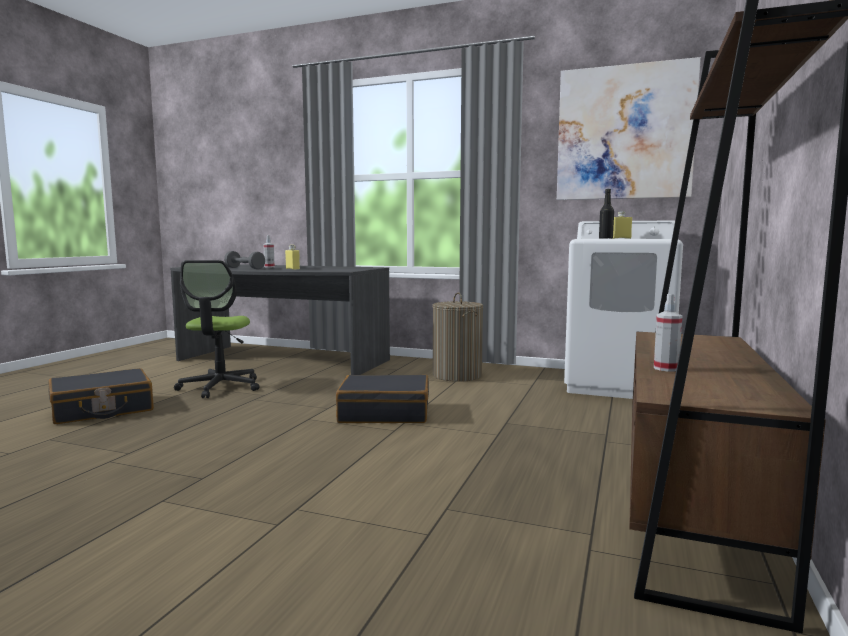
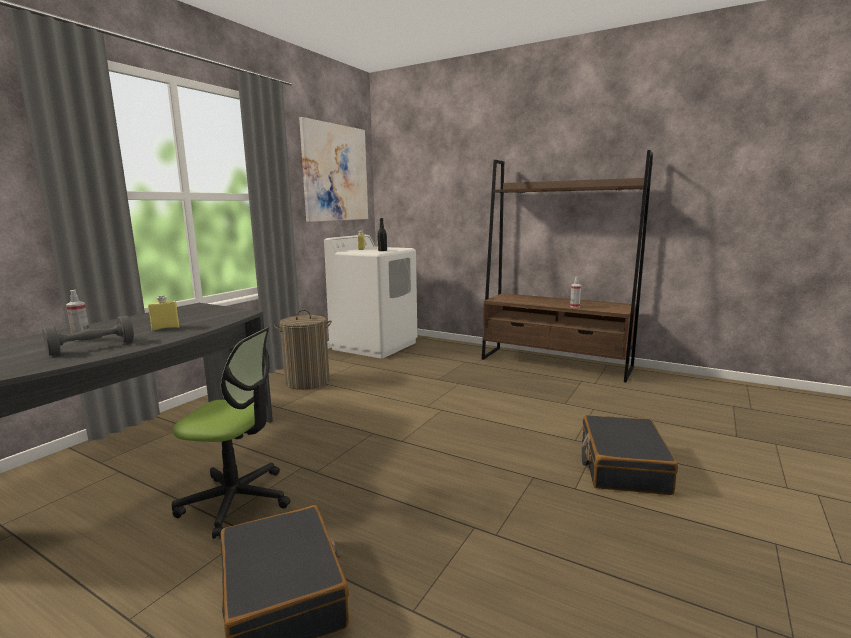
camera: 80 degrees left, 5 degrees up
(384, 413) = (399, 411): black suitcase -> black suitcase (622, 466)

